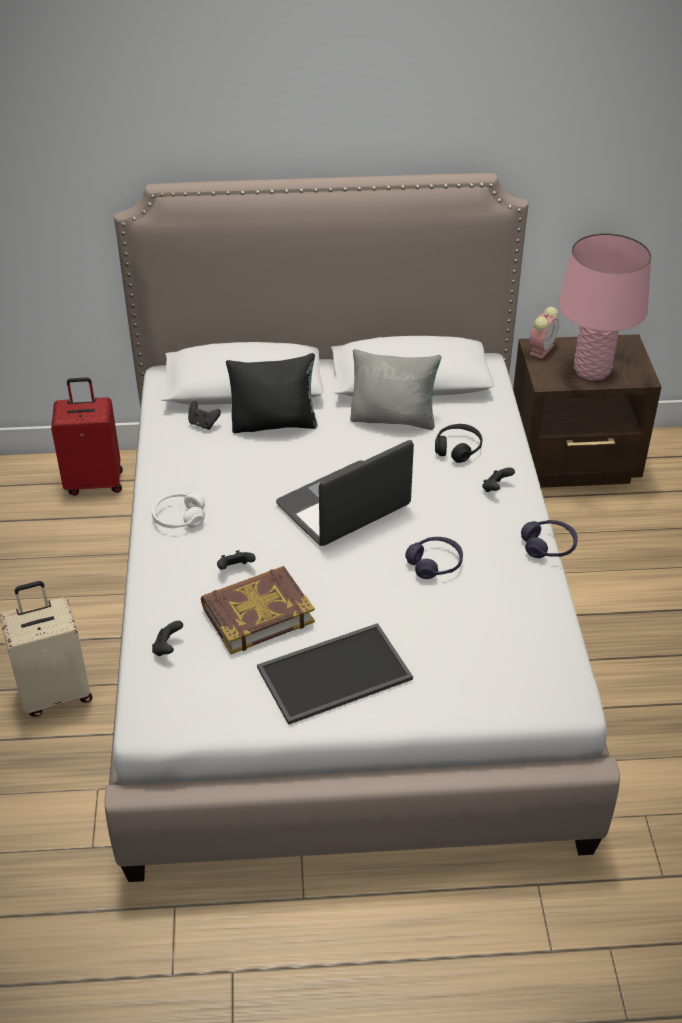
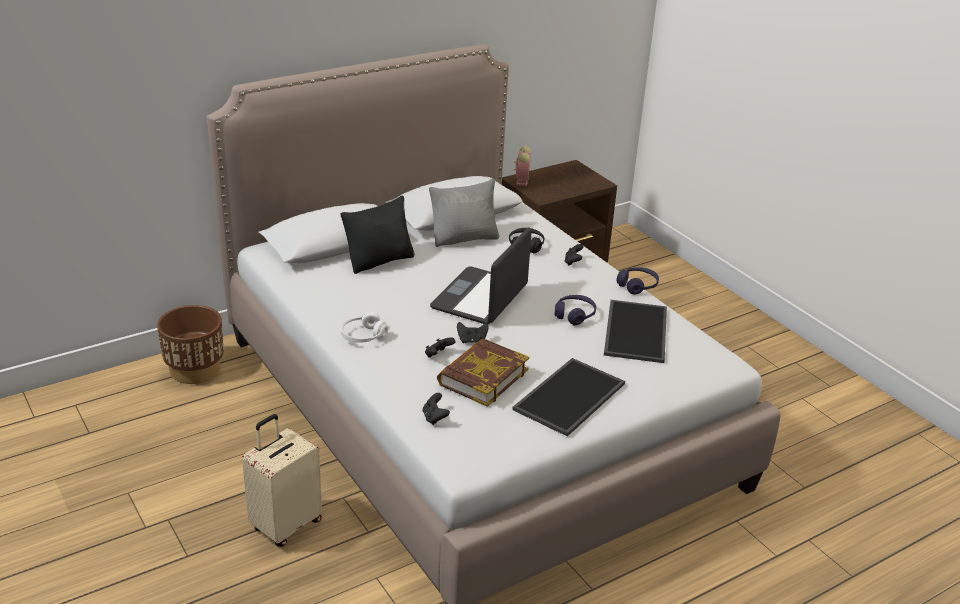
camera: 30 degrees left, 10 degrees down
(94, 482) = (195, 370): red suitcase -> brown planter
(203, 424) = (324, 273): black game controller -> black game controller (472, 341)
(489, 609) = (634, 330): none -> tray
(592, 370) = (566, 185): pink table lamp -> none

